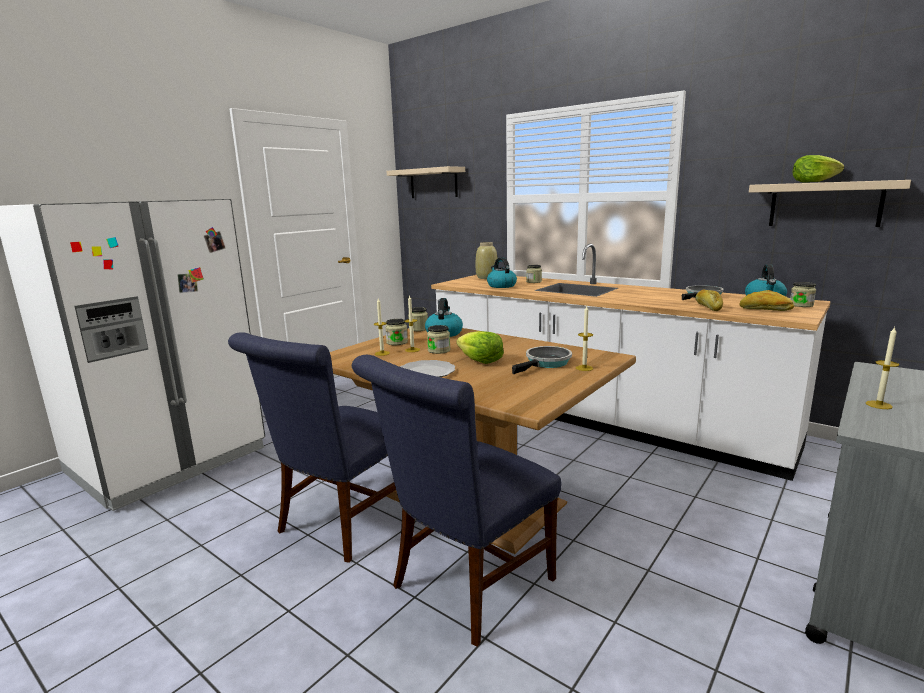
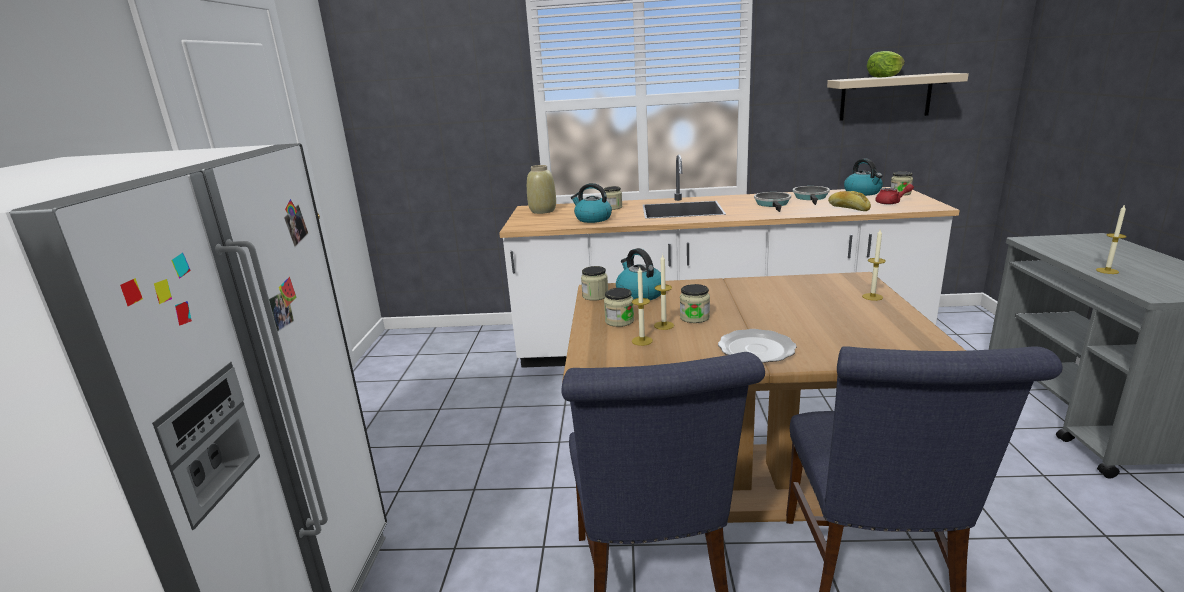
camera: 35 degrees left, 5 degrees up
(433, 183) = (410, 89): beige shelf -> none
(480, 361) = (768, 317): lettuce -> none
(546, 363) = (831, 301): frying pan -> frying pan (773, 204)
(765, 309) = (891, 203): bread -> red teapot

